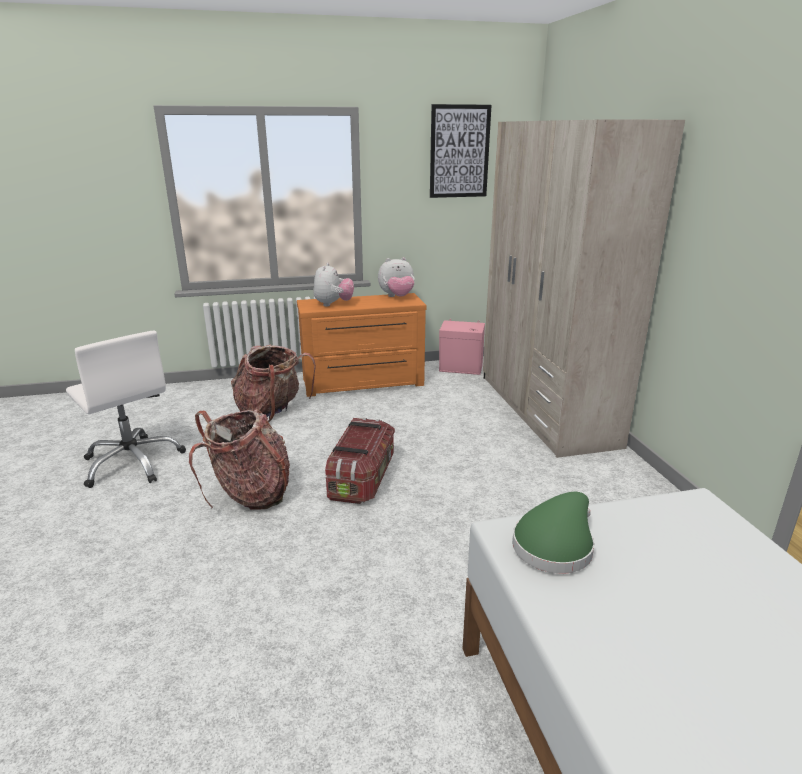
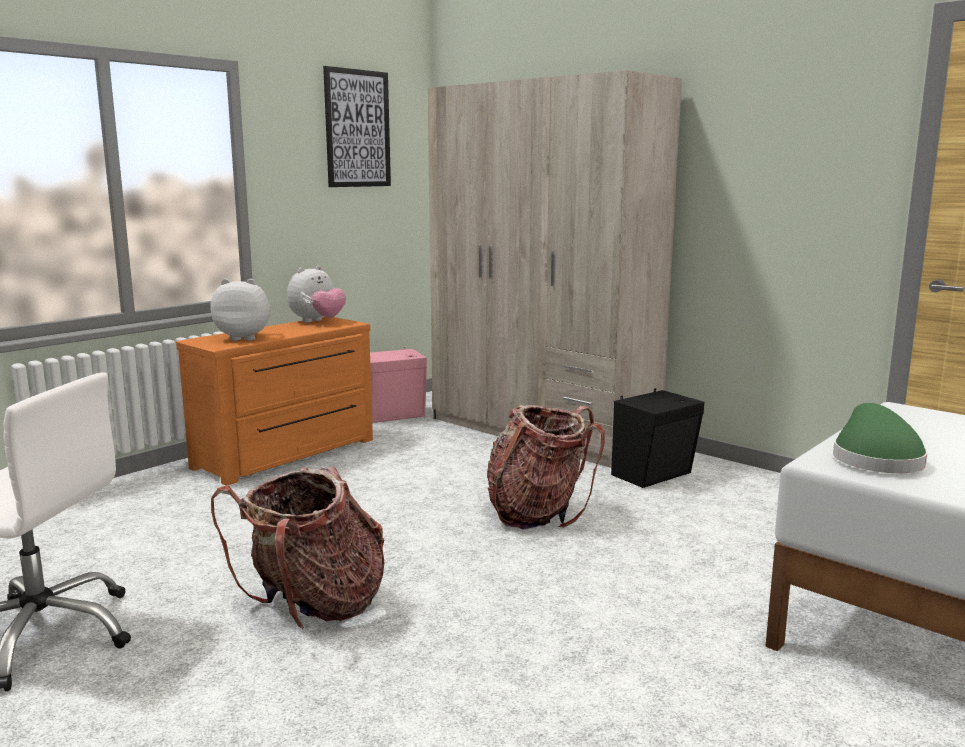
camera: 35 degrees left, 10 degrees down
(272, 411) = (198, 513): backpack -> backpack (538, 513)
(333, 304) = (245, 338): plush toy -> plush toy turned 60 degrees counterclockwise
(362, 478) = (438, 544): storage box -> none
(583, 473) = (655, 475): none -> black speaker

